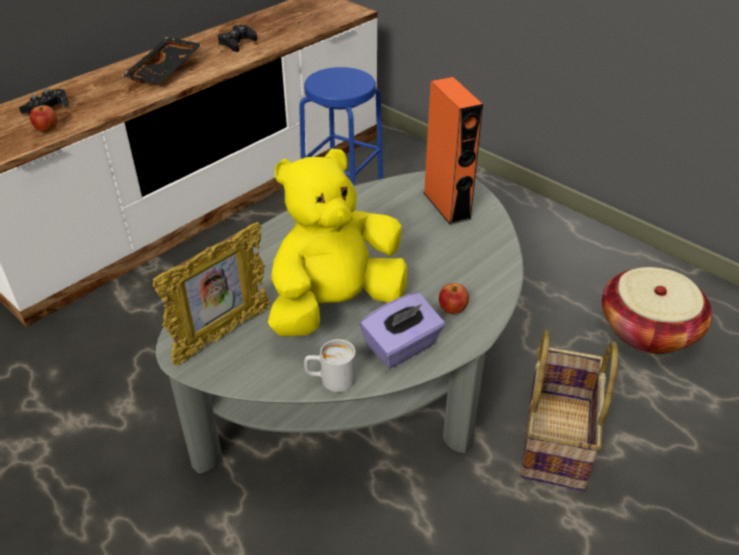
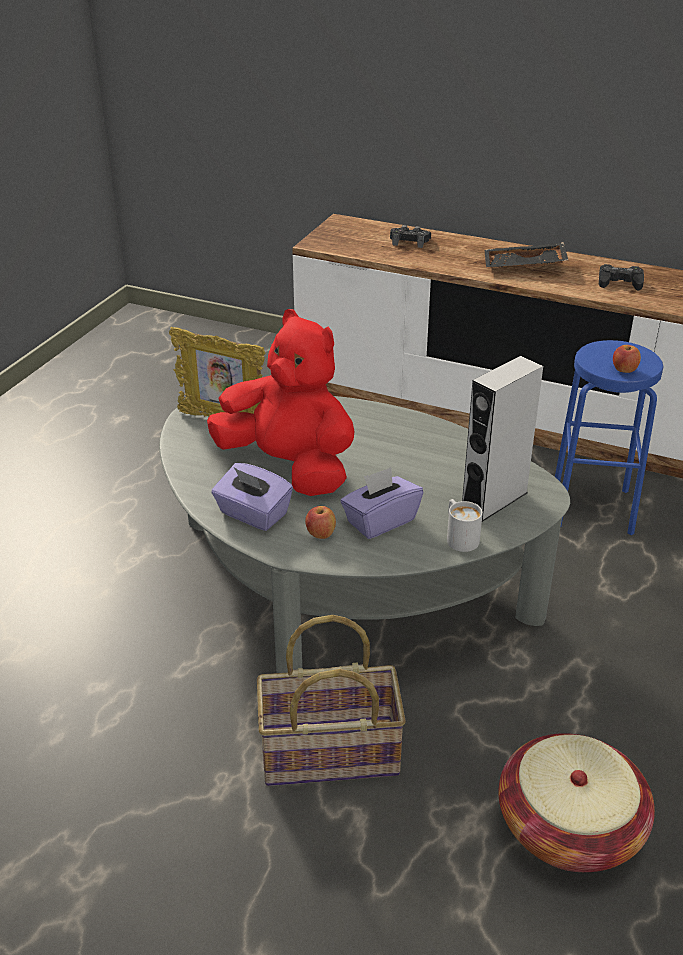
camera: 70 degrees right, 5 degrees down
(47, 130) = (379, 252): apple -> apple (624, 370)
(330, 379) = (196, 485): white mug -> white mug (459, 537)
(335, 305) = (289, 467): yellow plush toy -> red plush toy
(447, 205) = (494, 500): orange speaker -> grey speaker
(447, 270) = (380, 521): none -> purple tissue box

